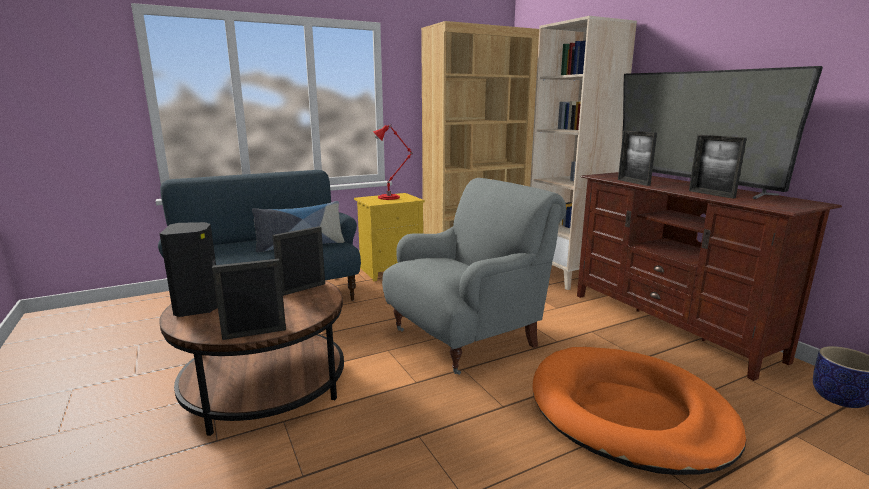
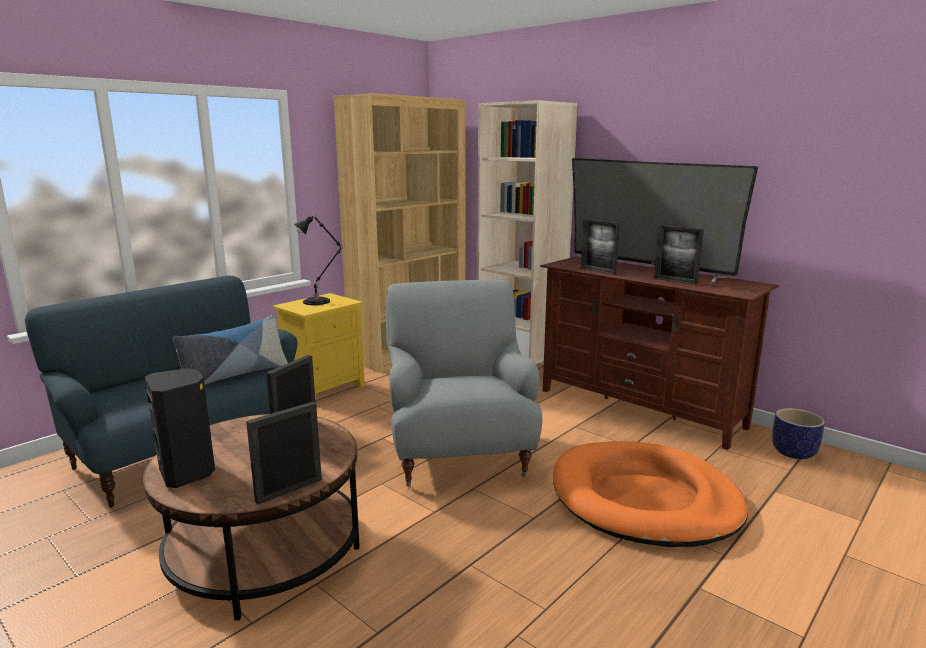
camera: 20 degrees left, 0 degrees up
(390, 197) = (319, 301): red table lamp -> black table lamp
(467, 338) = (458, 454): grey armchair -> grey armchair turned 45 degrees counterclockwise

